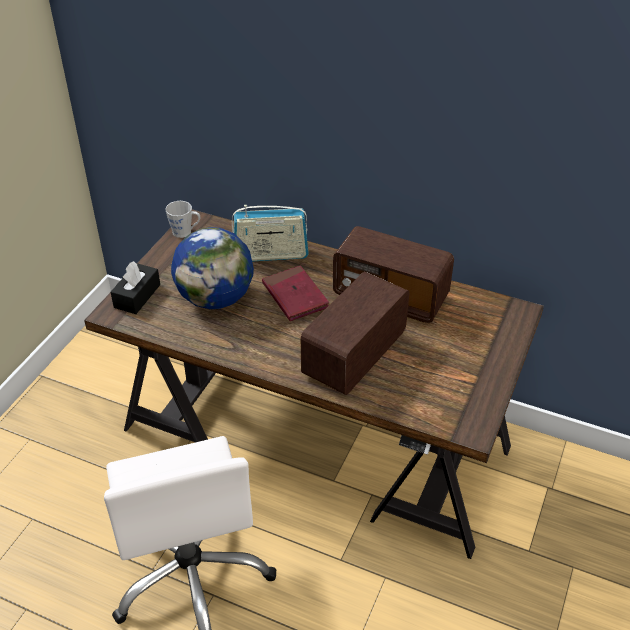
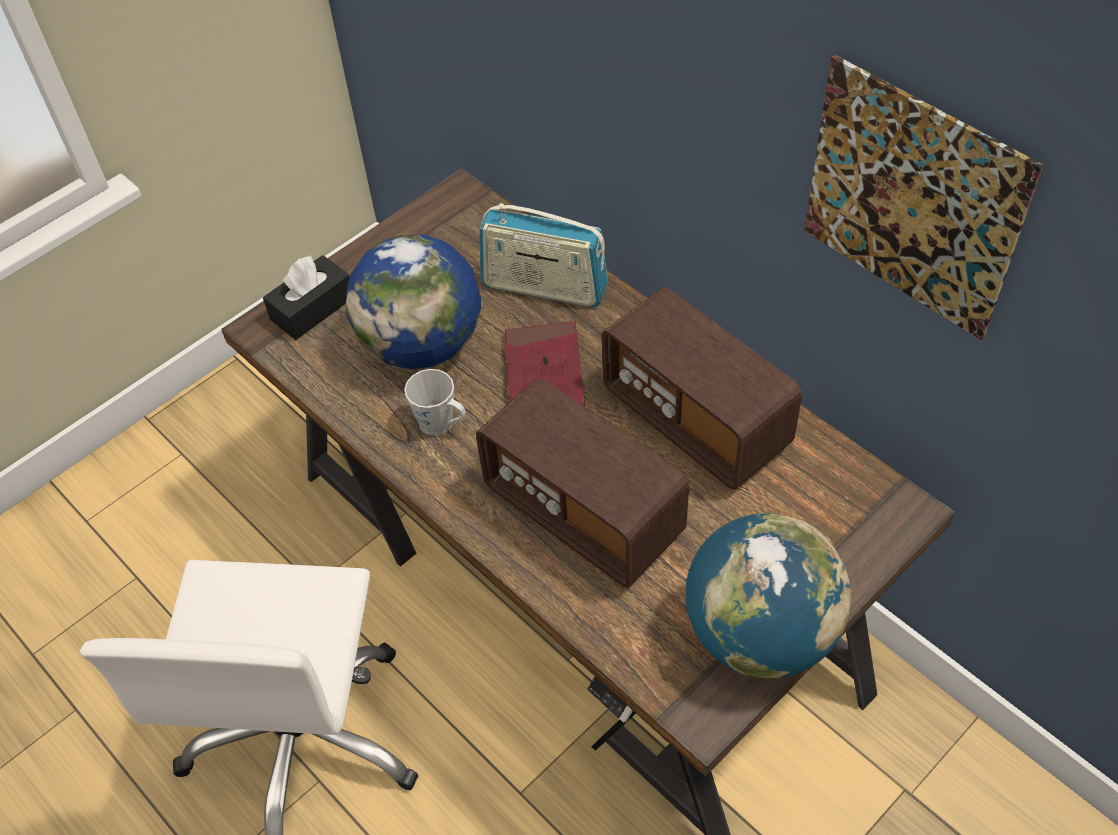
camera: 25 degrees right, 10 degrees up
(185, 232) = (436, 212): grey mug -> grey mug (442, 424)
(355, 355) = (583, 512): radio -> radio turned 105 degrees counterclockwise
(480, 385) = (760, 633): none -> globe
(500, 129) = (911, 200): none -> picture

